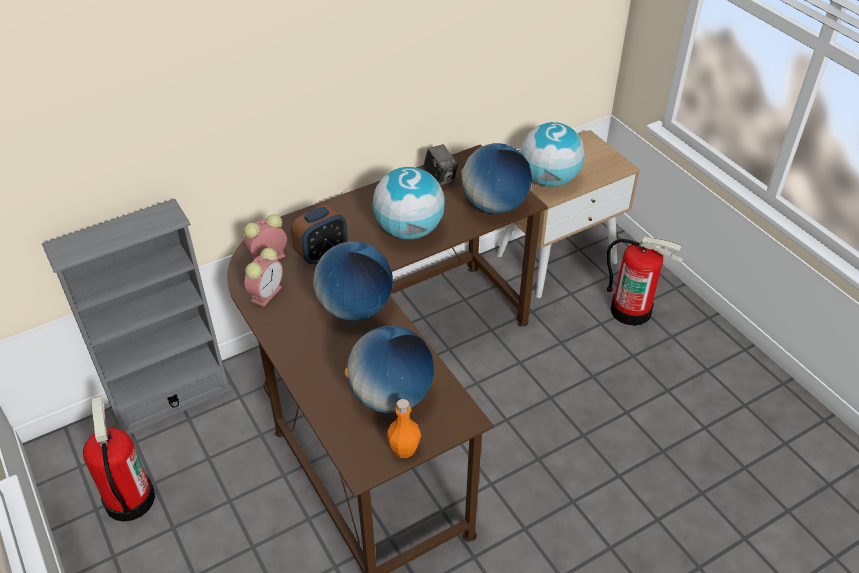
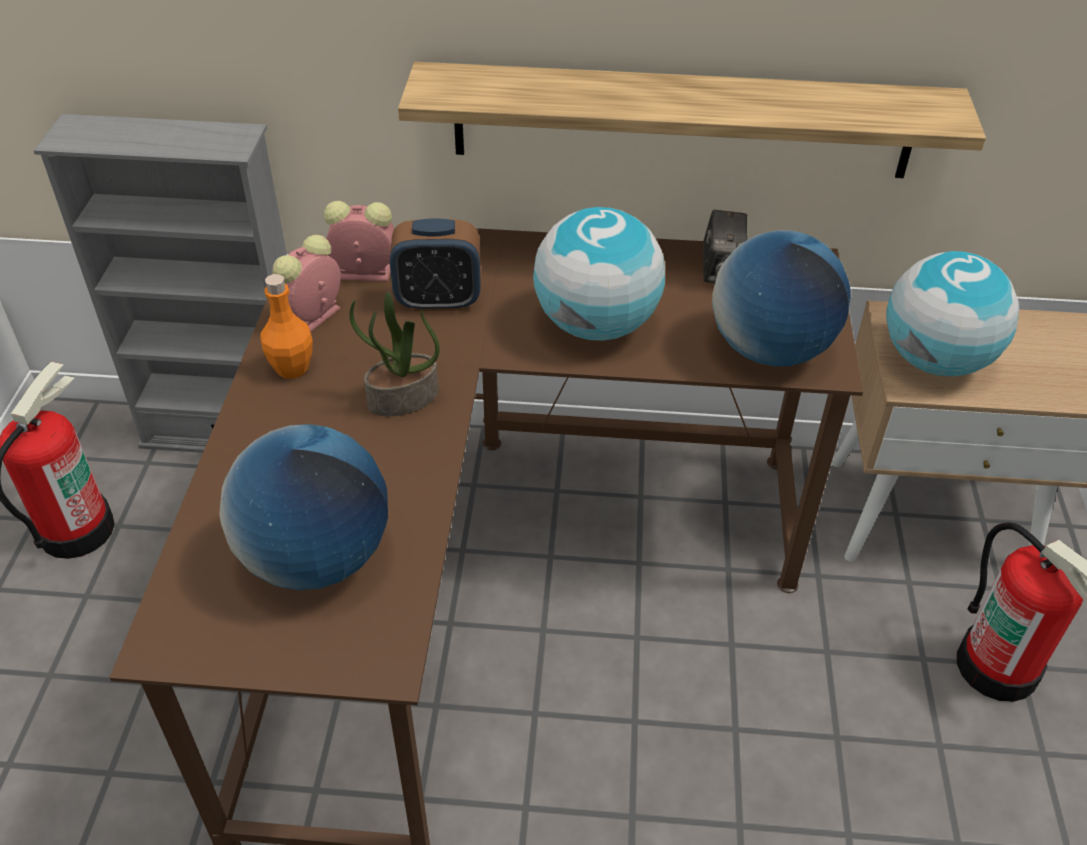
camera: 35 degrees right, 0 degrees up
(267, 293) = (312, 318): alarm clock -> alarm clock turned 150 degrees clockwise
(355, 308) = (402, 399): globe -> potted plant
(396, 109) = (682, 120): none -> shelf
(404, 449) = (247, 652): orange bottle -> orange bottle (292, 368)

